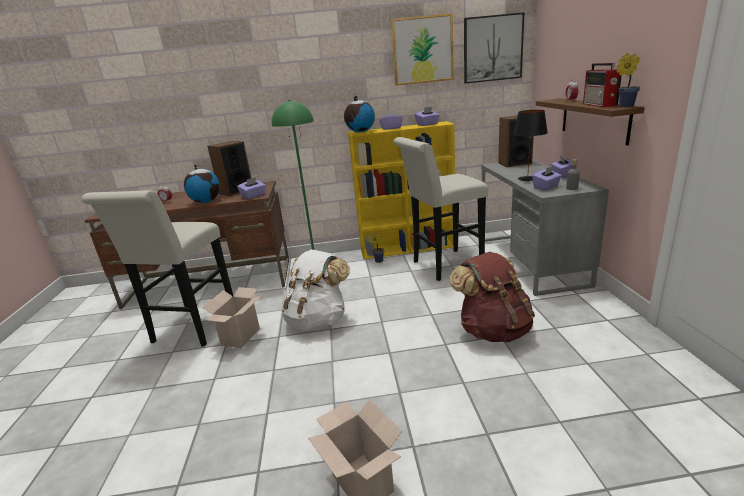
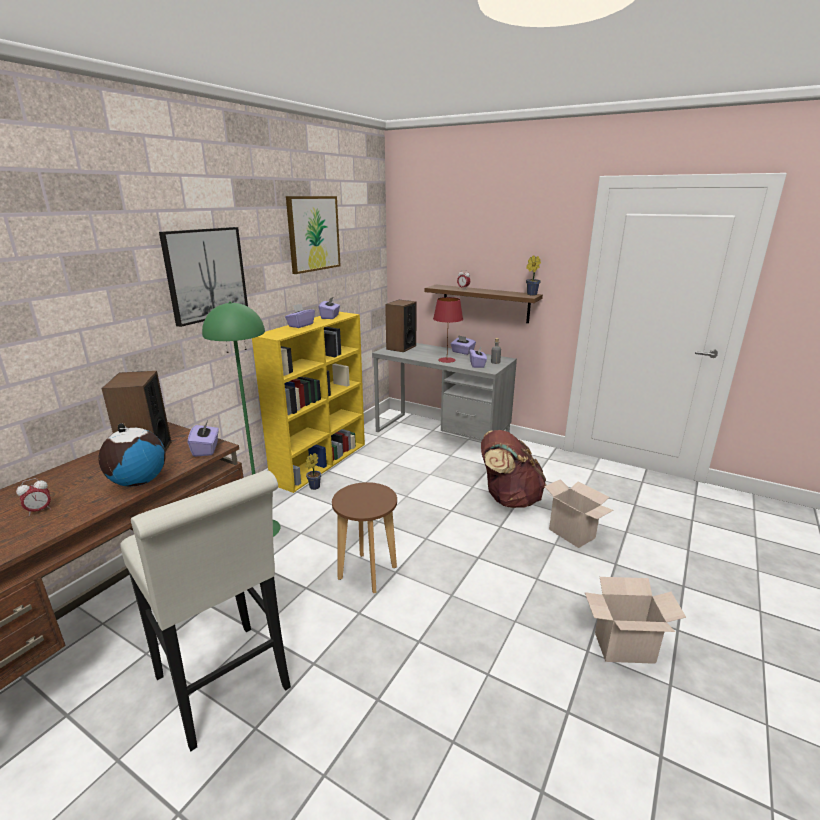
camera: 55 degrees left, 0 degrees up
(241, 337) = (317, 644): cardboard box -> cardboard box (573, 534)
(318, 320) = (367, 572): white backpack -> brown stool
(360, 132) = (275, 334): globe -> none
(442, 266) = (385, 466): white stool -> none
(492, 49) = (362, 234): picture -> picture (205, 274)
(528, 179) = (447, 360): black table lamp -> red table lamp
(599, 104) = (503, 292): radio -> none

